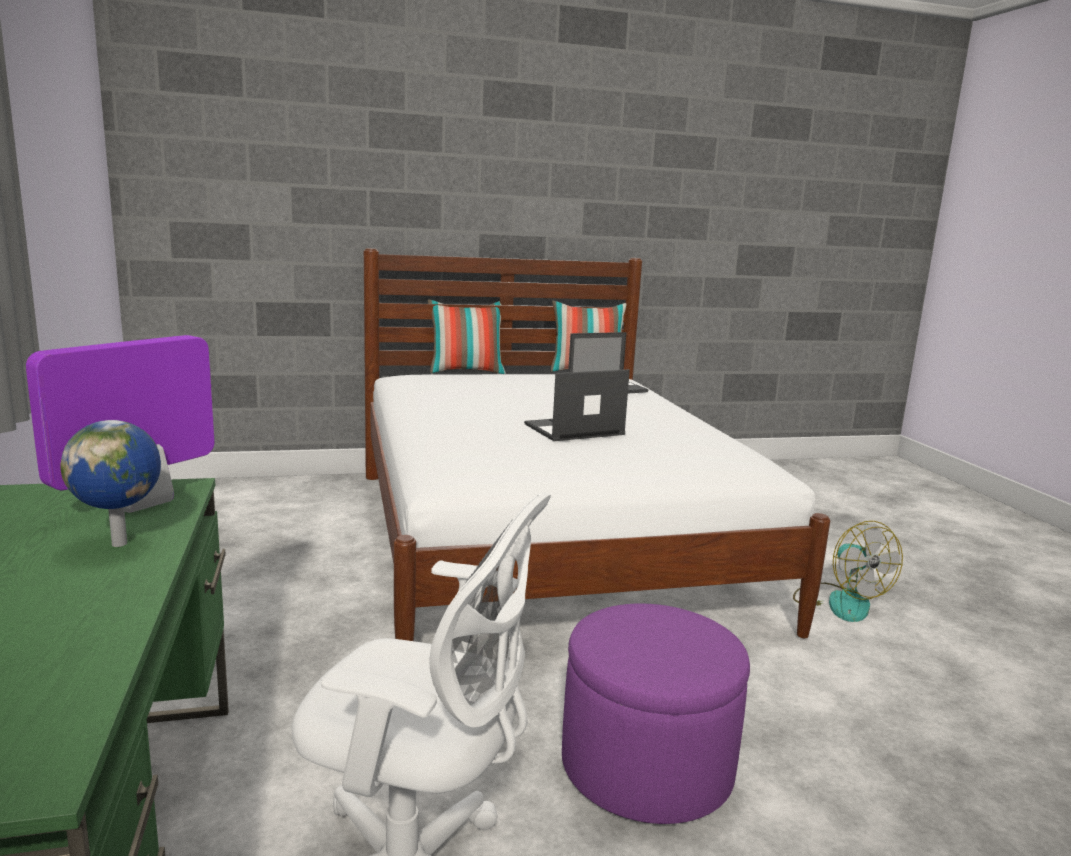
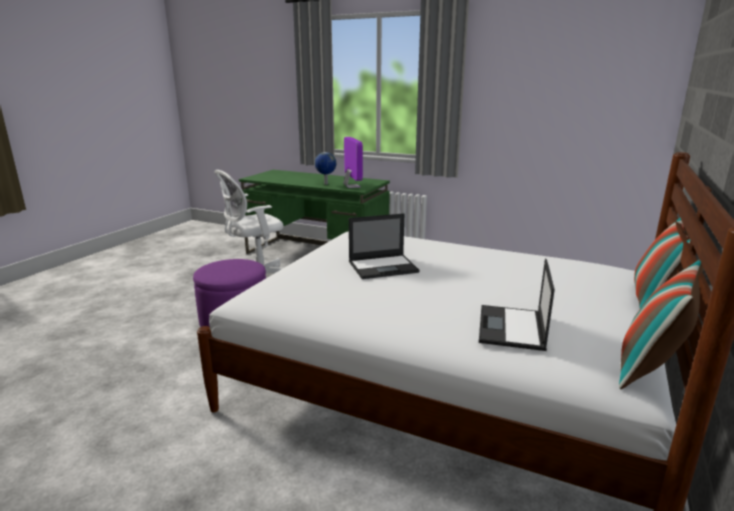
camera: 130 degrees right, 5 degrees up
(573, 429) = (384, 267): laptop -> laptop turned 60 degrees clockwise
(839, 601) = (206, 469): fan -> none

